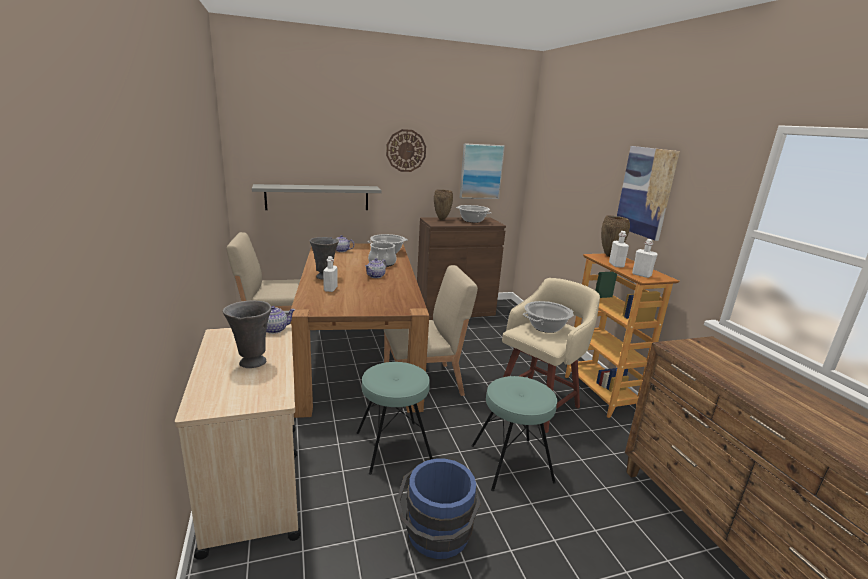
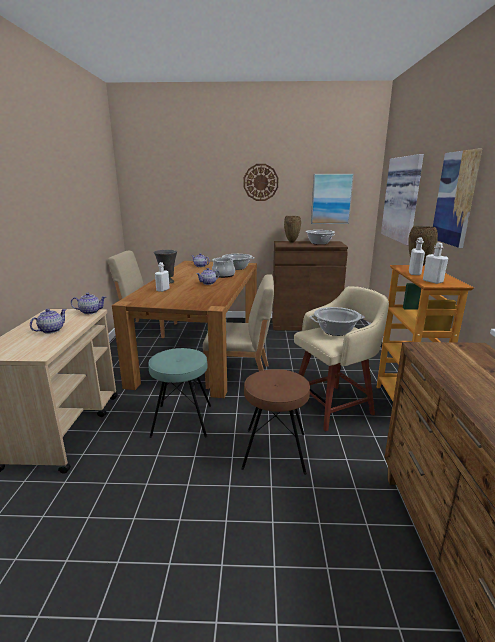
camera: 20 degrees right, 0 degrees up
(251, 363) = (51, 330): grey vase -> teapot
(317, 197) = (188, 224): grey shelf -> none
(436, 537) = (169, 495): blue bucket -> none
(511, 463) = (274, 450): turquoise stool -> brown stool
(570, 180) = (404, 199): none -> picture

